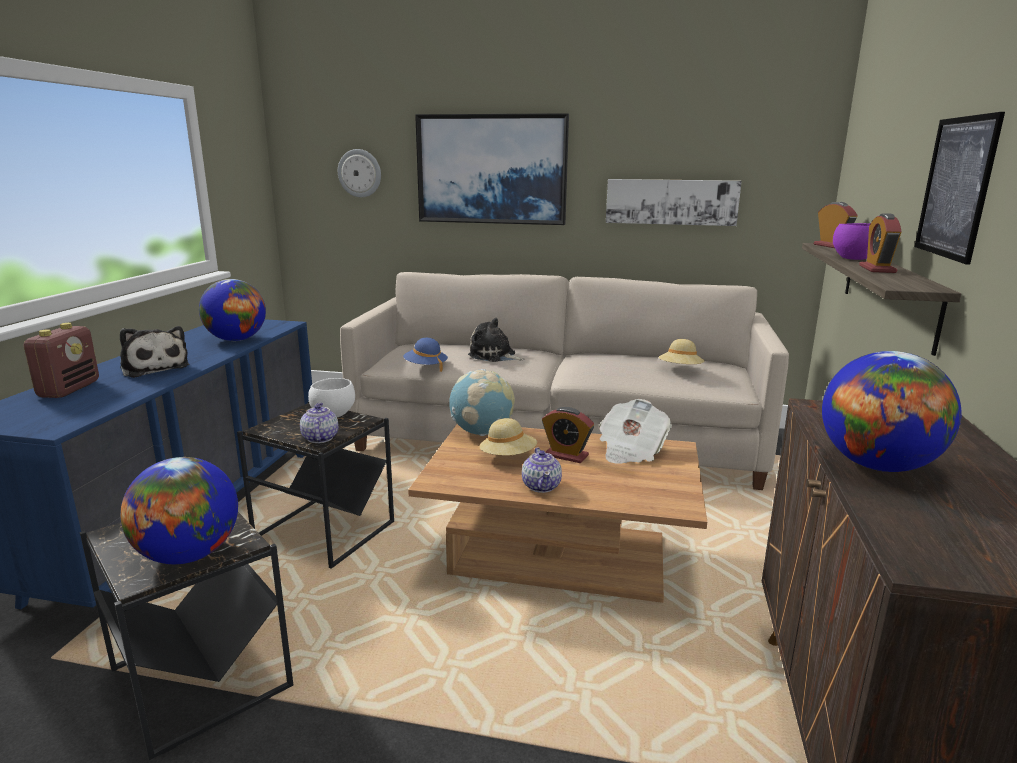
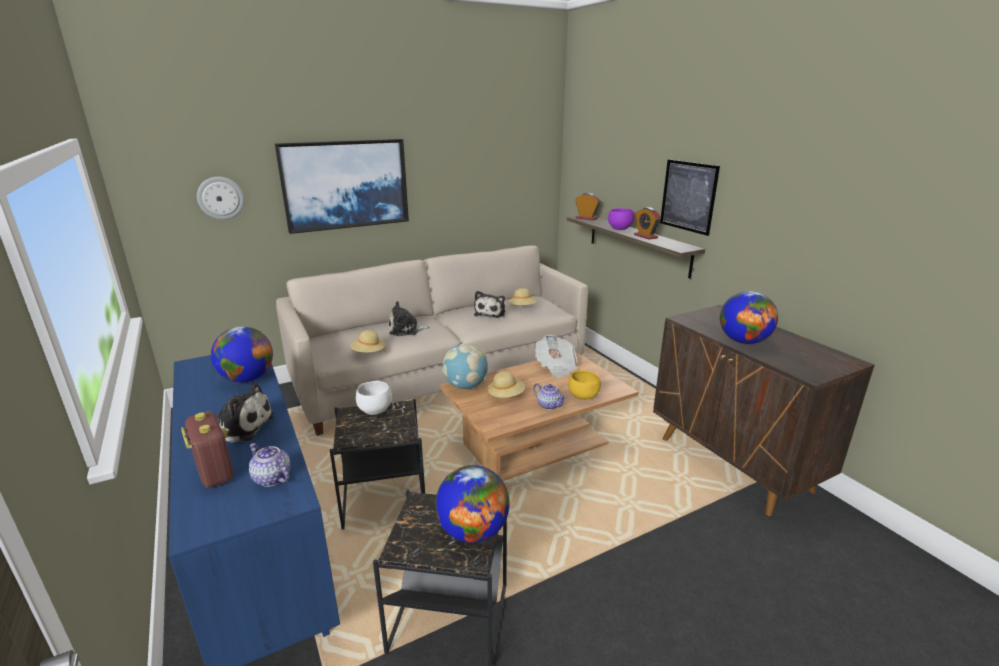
camera: 40 degrees left, 5 degrees up
(319, 438) = (400, 430): teapot -> teapot (272, 478)
(425, 367) = (368, 353): blue hat -> beige hat
(566, 455) = (532, 382): alarm clock -> none
(607, 495) = (584, 396): none -> yellow bowl
(624, 364) = (491, 313): none -> plush toy
(671, 202) = (474, 196): picture -> none

